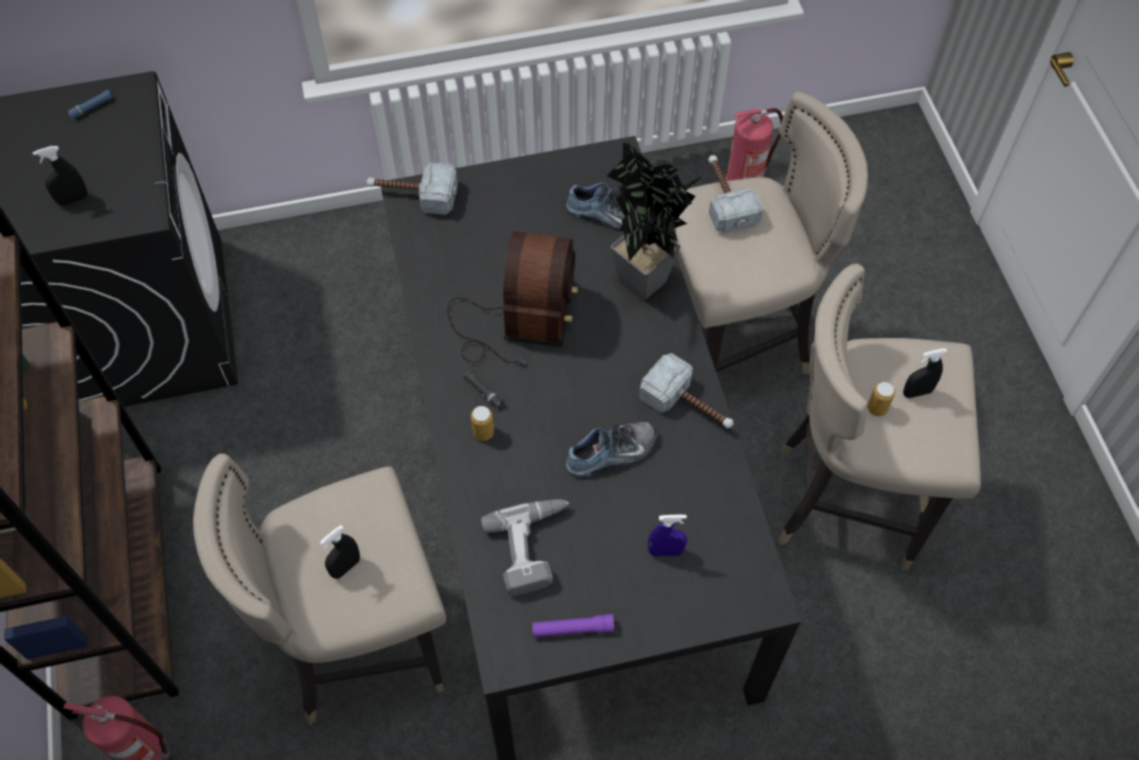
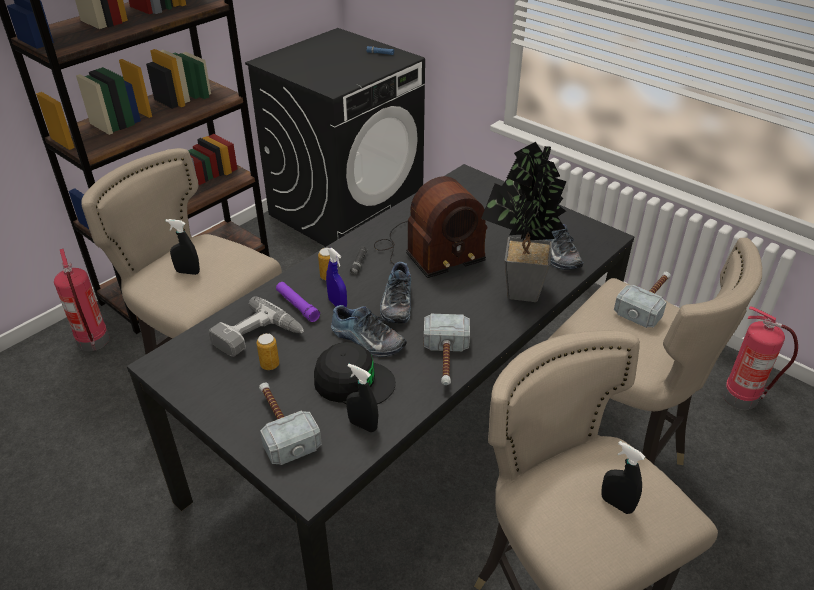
camera: 55 degrees right, 20 degrees down
(73, 199) = (320, 71): black spray bottle -> black spray bottle (363, 425)
(412, 194) = (469, 177): hammer -> hammer (281, 426)
(572, 629) = (206, 385): purple flashlight -> purple flashlight (297, 306)
(574, 396) = (395, 302): none -> shoe
(661, 497) = (353, 381): none -> black cap
(665, 551) = (308, 405): blue spray bottle -> blue spray bottle (337, 304)
(877, 408) = (569, 482): can -> can (270, 365)

